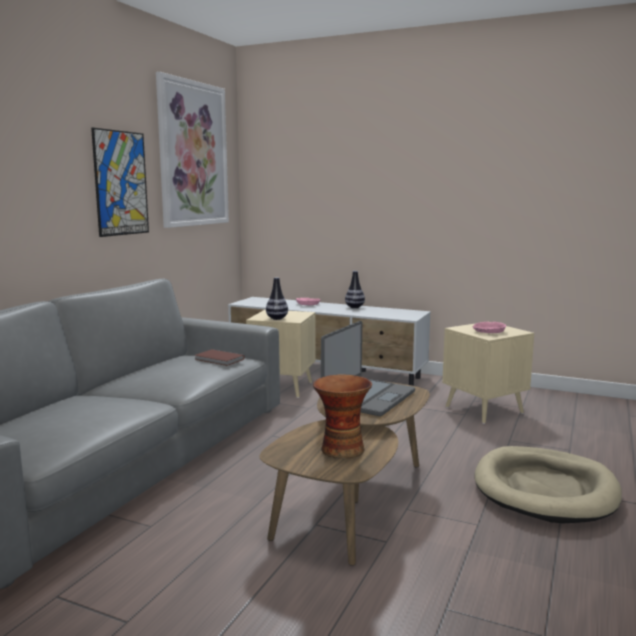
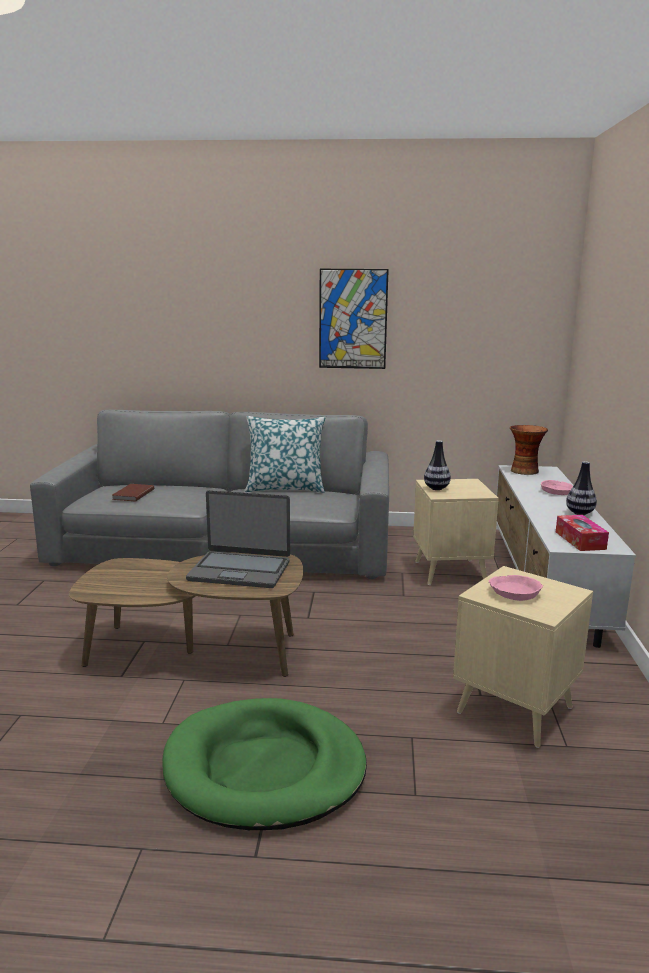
camera: 70 degrees right, 5 degrees up
(144, 368) = (285, 488): none -> pillow
(193, 154) = (474, 286): picture -> none
(219, 360) = (312, 502): brown book -> brown book (132, 494)
(341, 449) = (132, 583): vase -> vase (524, 471)
(402, 314) = (580, 540): none -> tissue box
(545, 489) = (264, 769): beige dog bed -> green dog bed

